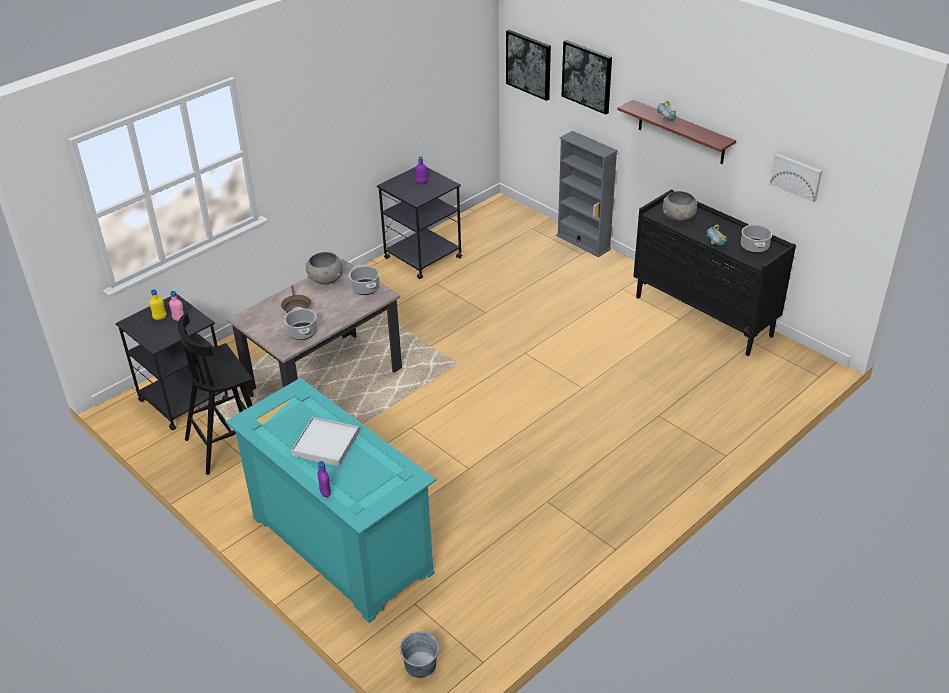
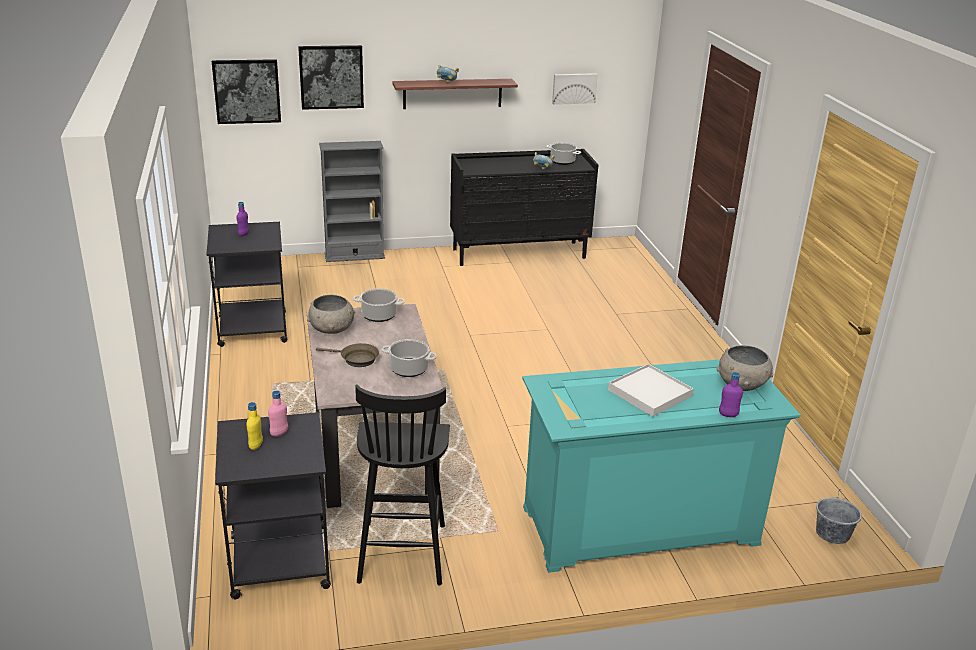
camera: 60 degrees left, 10 degrees down
(678, 218) = (488, 167): grey bowl -> grey bowl (741, 385)

